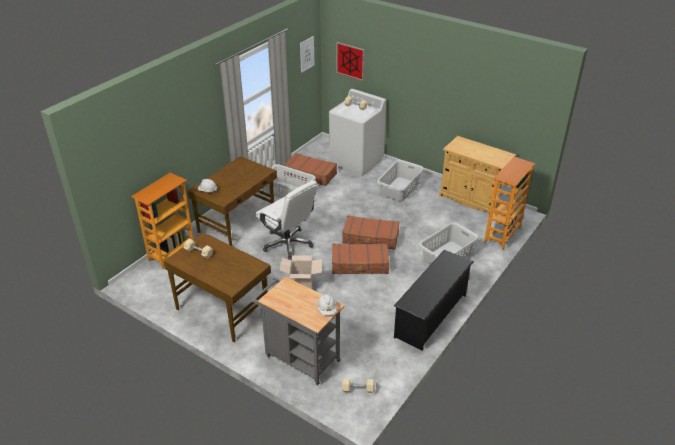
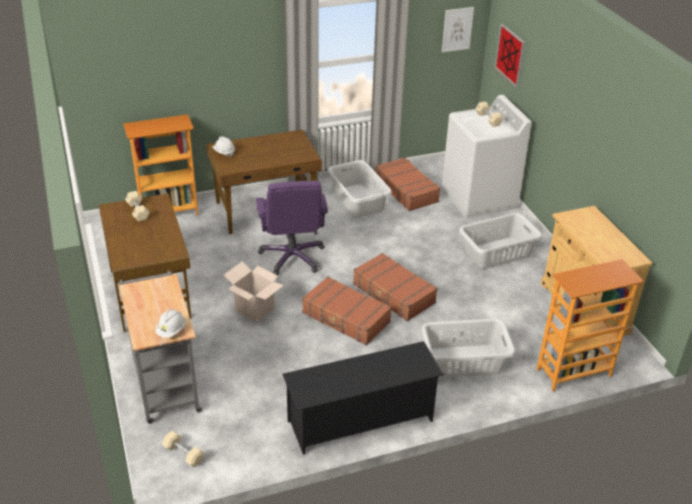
camera: 35 degrees right, 0 degrees up
(288, 244) = (292, 257): white office chair -> purple office chair

